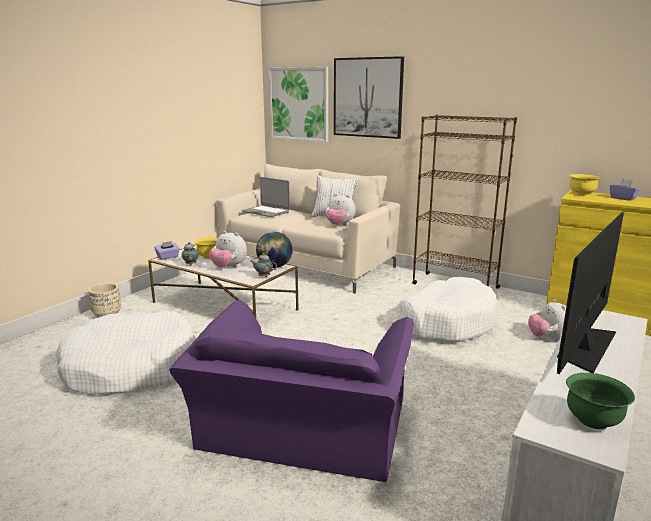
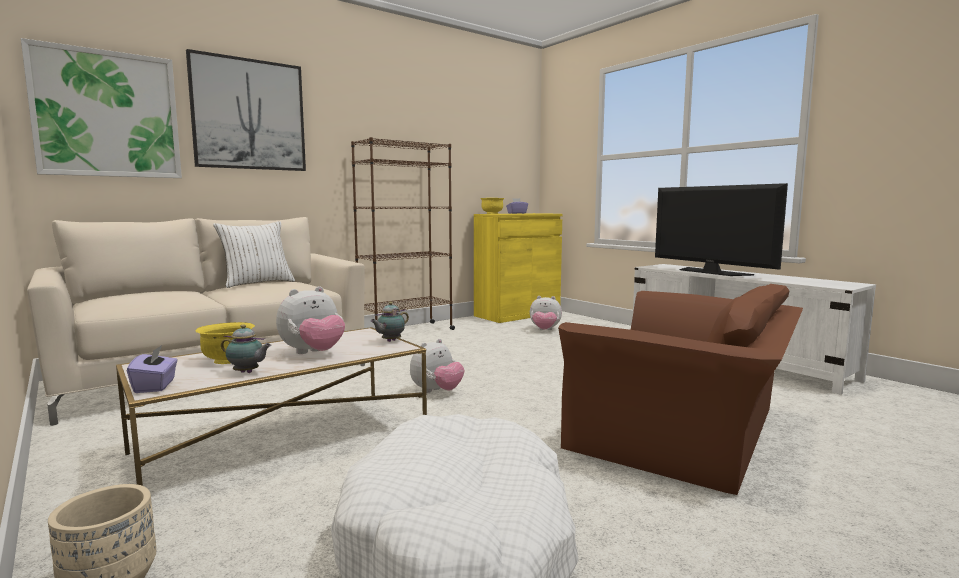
camera: 70 degrees left, 10 degrees down
(266, 212) = (133, 298): laptop -> none
(274, 266) = (357, 334): globe -> none
(301, 430) = (685, 430): purple armchair -> brown armchair
(339, 225) = (299, 285): plush toy -> plush toy (437, 391)
(446, 322) = (486, 348): white dog bed -> none
(593, 421) = (821, 281): green bowl -> none

